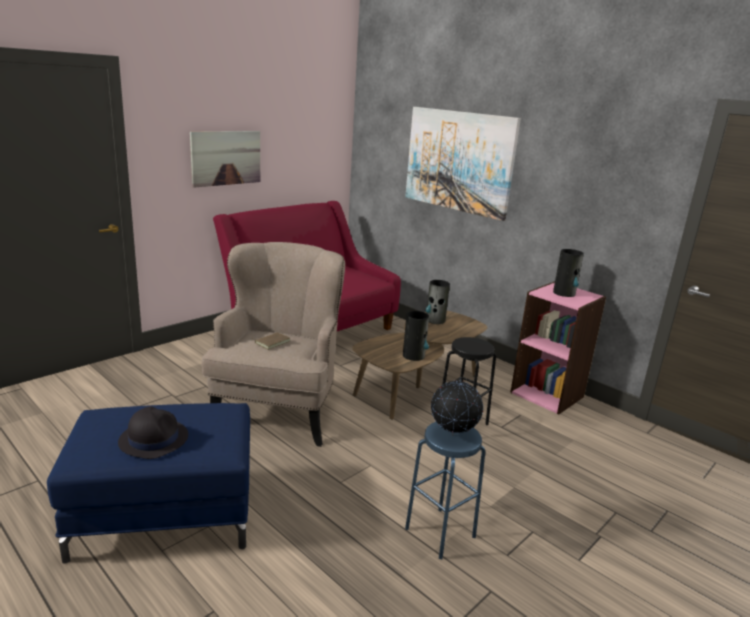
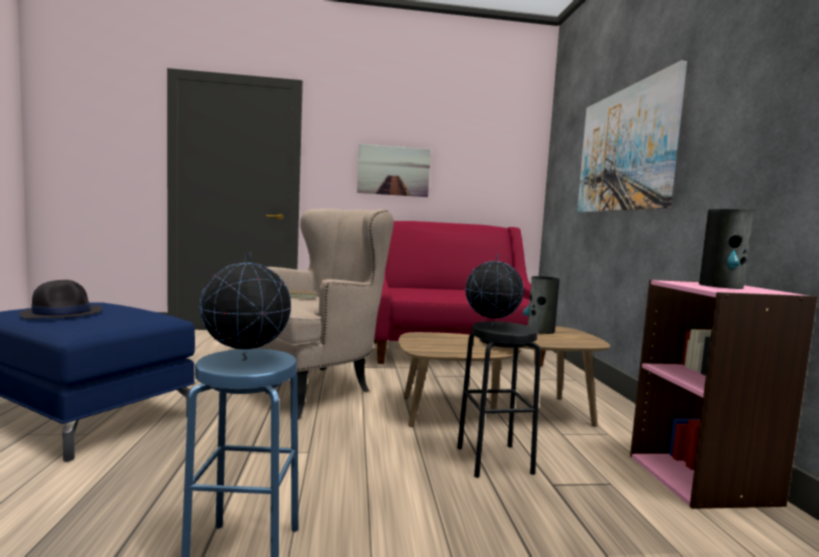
camera: 40 degrees right, 15 degrees down
(414, 356) = (460, 350): vase -> none
(467, 347) = (491, 326): none -> globe

